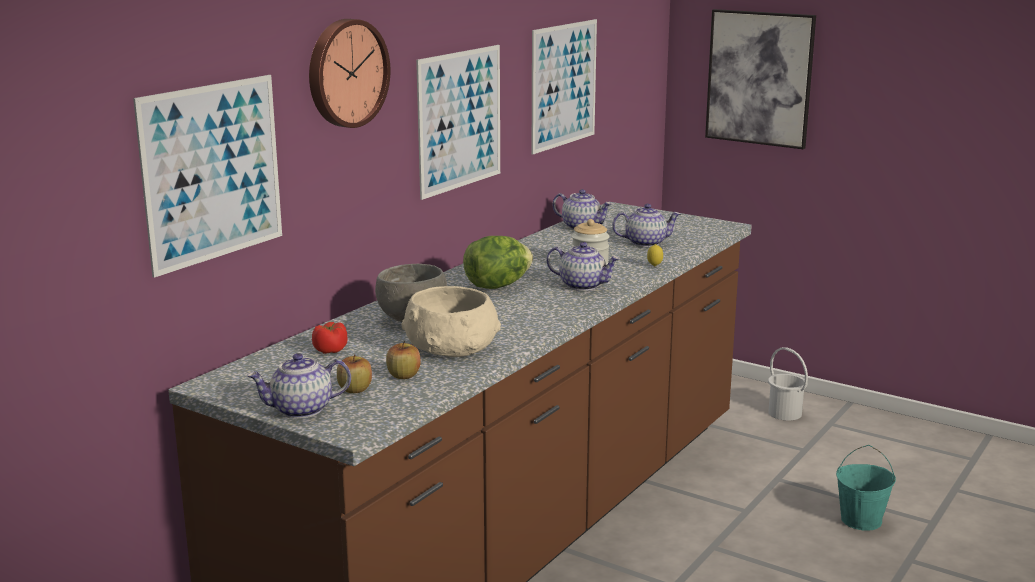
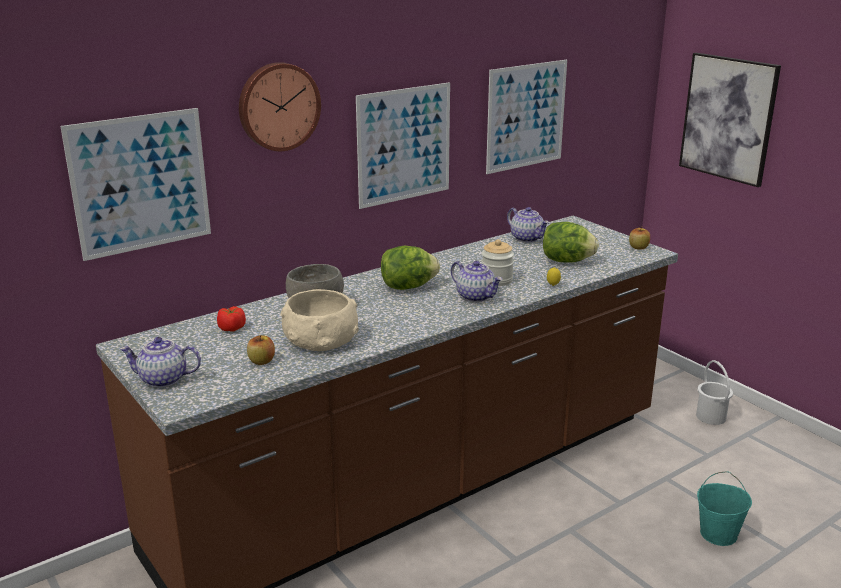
camera: 20 degrees right, 5 degrees up
(355, 389) = (216, 368): apple -> apple (638, 247)
(646, 243) = (566, 261): teapot -> lettuce

